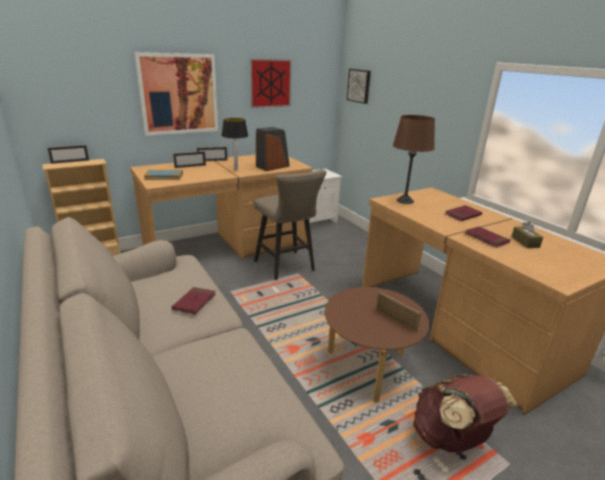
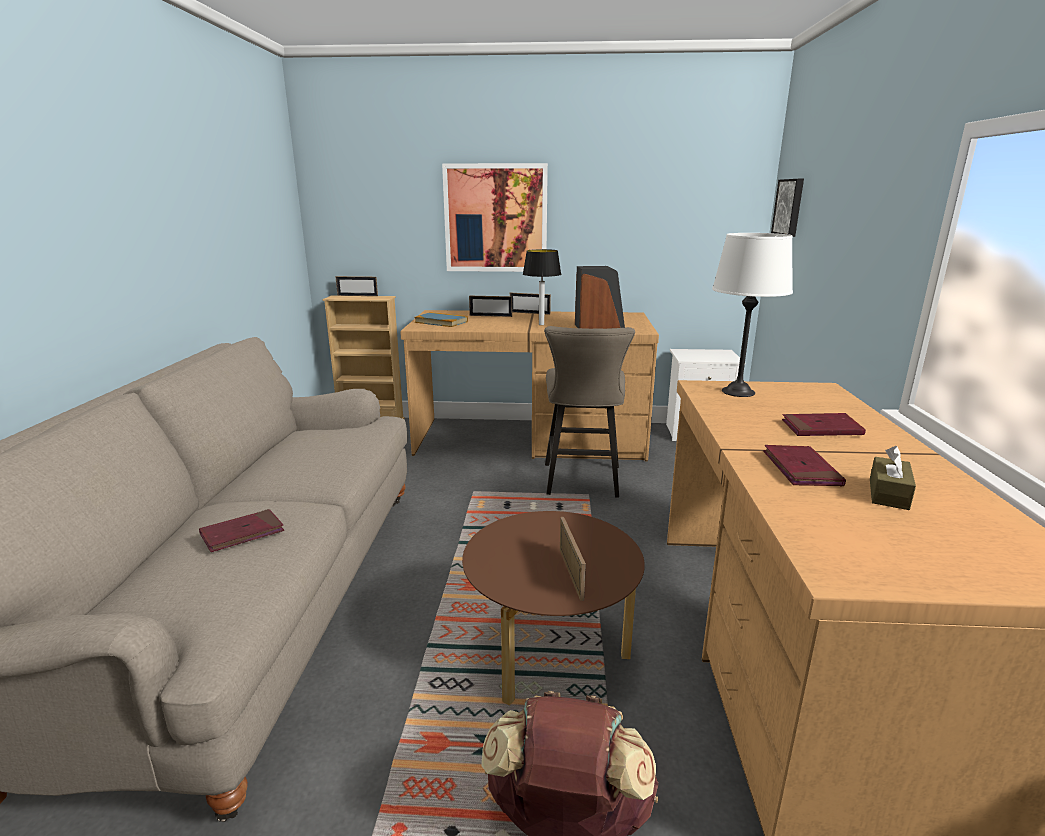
camera: 35 degrees right, 5 degrees down
(194, 302) = (318, 461): red book -> red book (242, 533)
(270, 83) = (636, 205): picture -> none
(405, 201) = (738, 392): brown table lamp -> white table lamp

